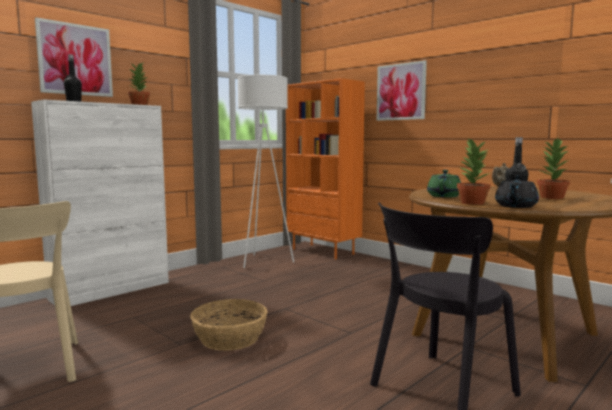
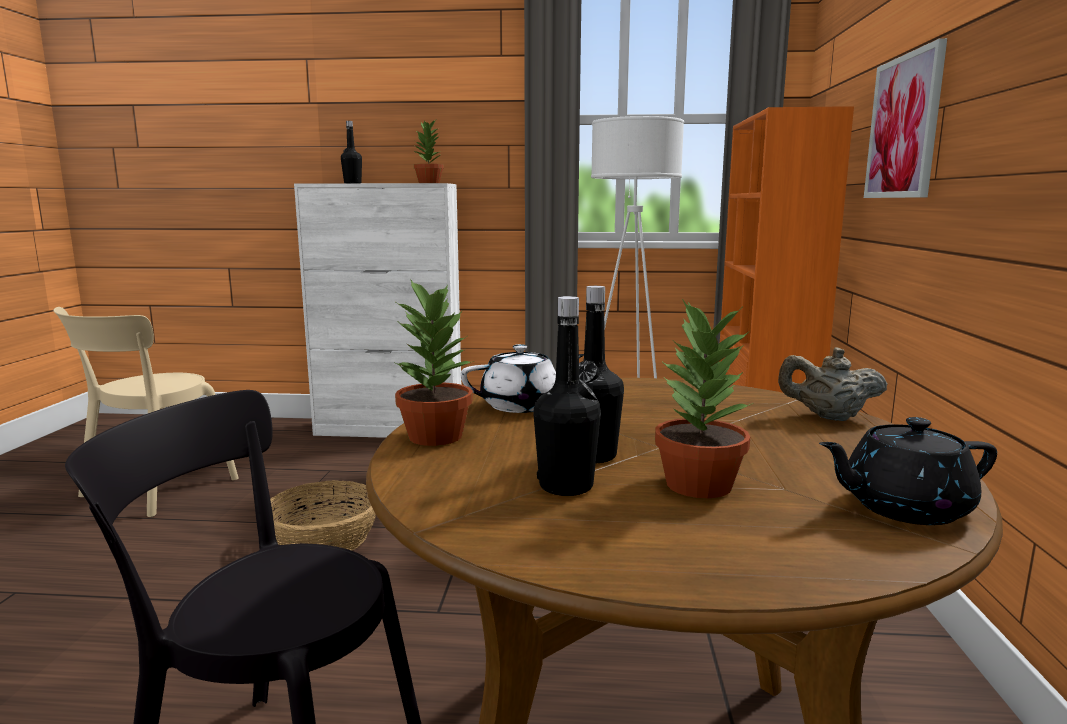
camera: 50 degrees right, 5 degrees up
(75, 59) = (369, 125): picture -> none
(444, 196) = (522, 405): green teapot -> white teapot
(515, 206) = (427, 473): black teapot -> black teapot (903, 507)
(542, 202) = (566, 486): none -> black bottle

